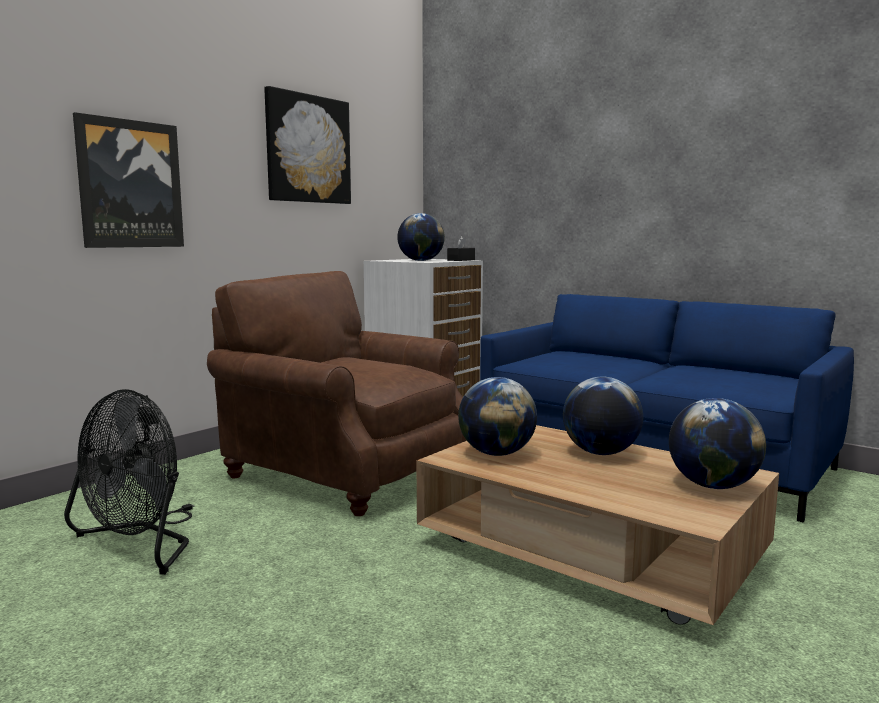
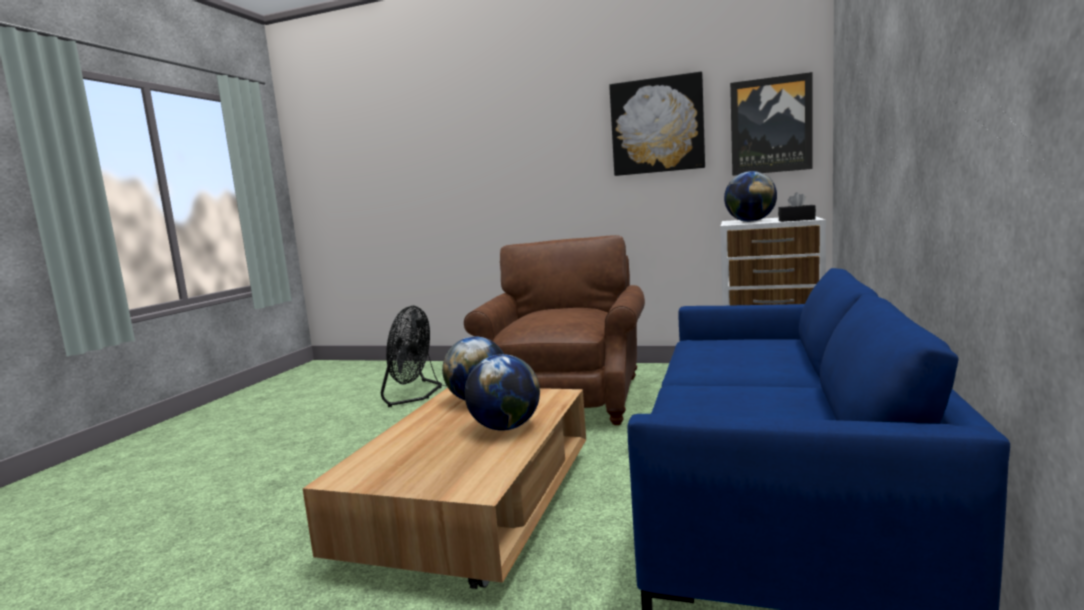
camera: 70 degrees right, 0 degrees up
(130, 184) = (509, 179): picture -> picture (770, 126)
(712, 486) = (432, 476): globe -> none

